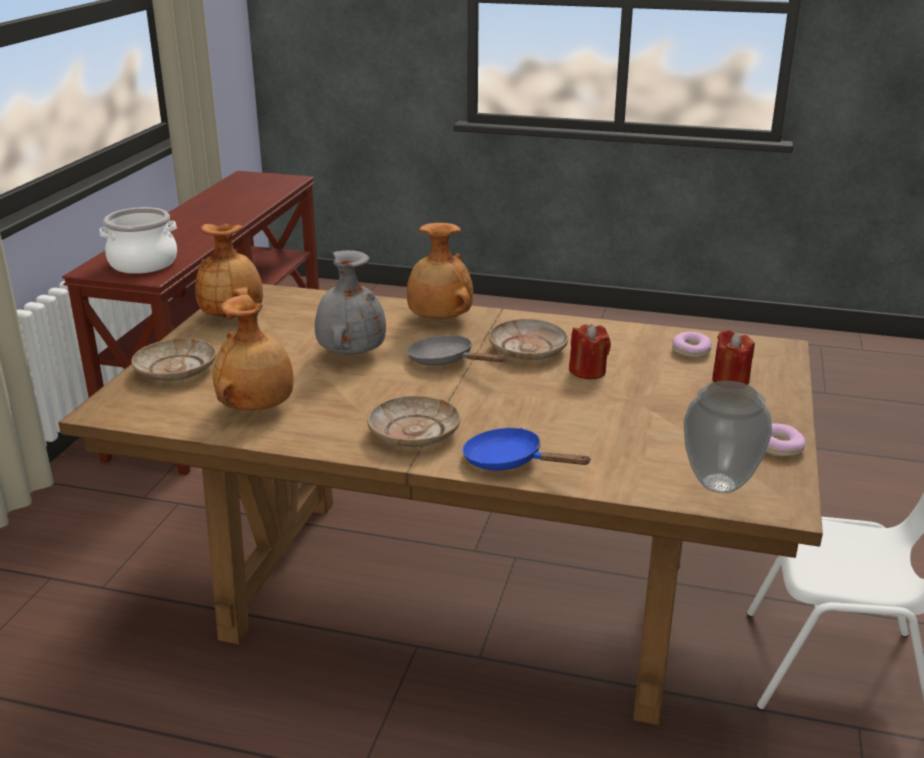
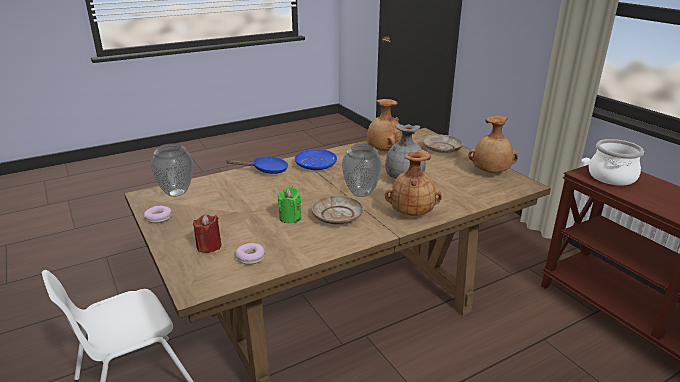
camera: 135 degrees right, 0 degrees up
(413, 433) = (316, 165): beige plate -> blue plate
(446, 361) = (361, 194): grey frying pan -> vase
(588, 371) = (290, 218): red candle -> green candle

